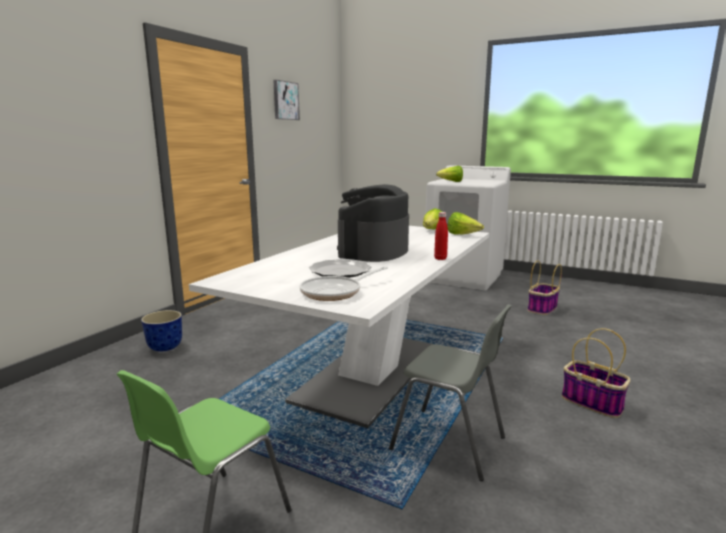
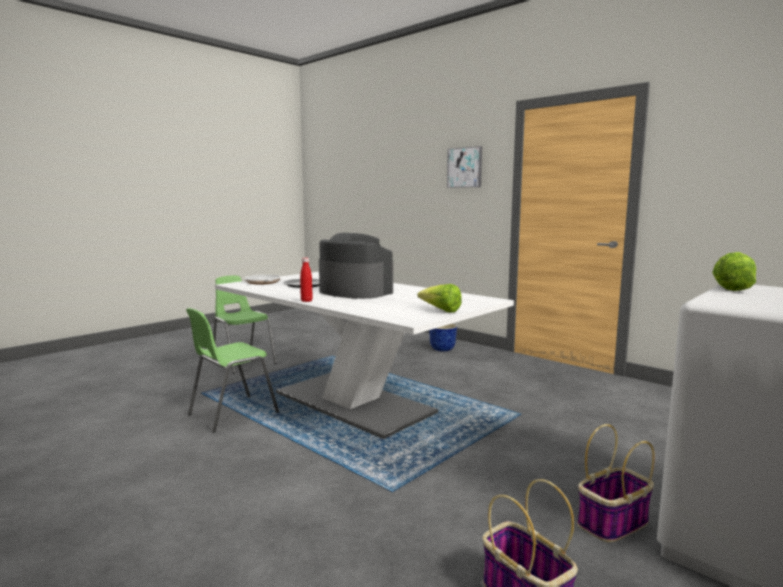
camera: 105 degrees right, 5 degrees down
(285, 100) = (730, 136): picture -> picture (465, 167)
(449, 443) = (232, 413): grey chair -> green chair
(462, 235) = (402, 316): lettuce -> none
(593, 403) = (198, 494): basket -> basket (612, 523)

